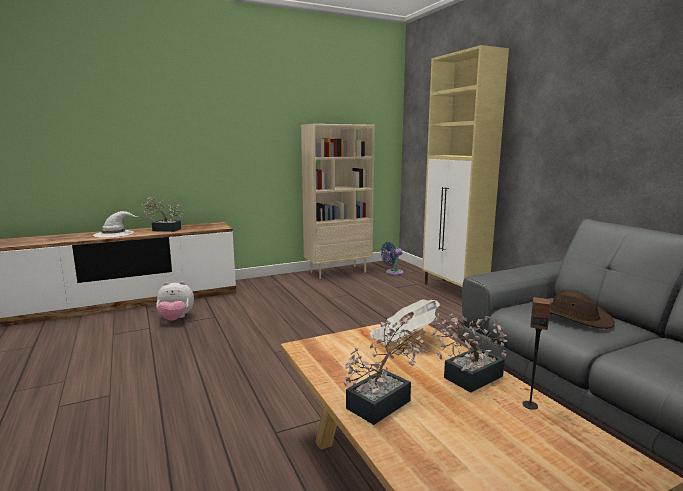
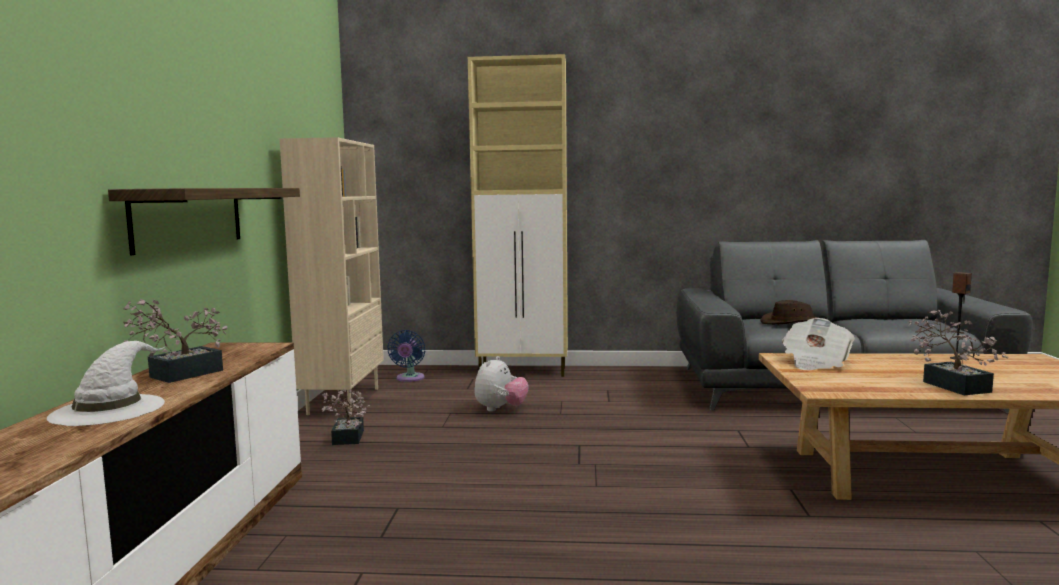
camera: 60 degrees left, 5 degrees down
(176, 319) = (352, 542): plush toy -> plush toy (500, 409)
(215, 165) = (189, 217): none -> shelf
(468, 379) = (910, 362): potted plant -> potted plant (346, 439)

